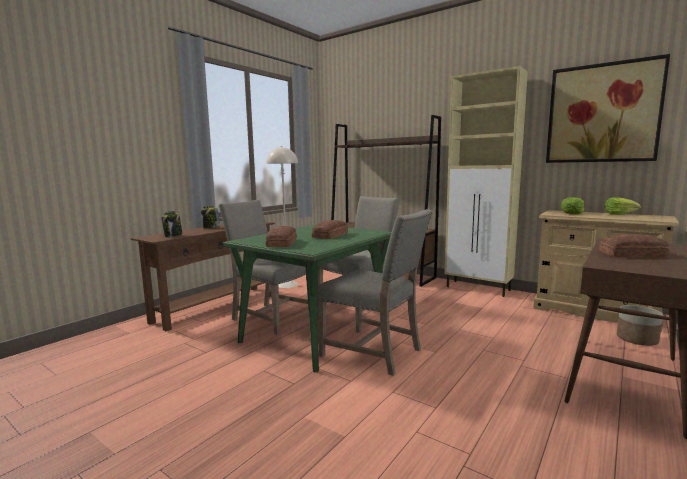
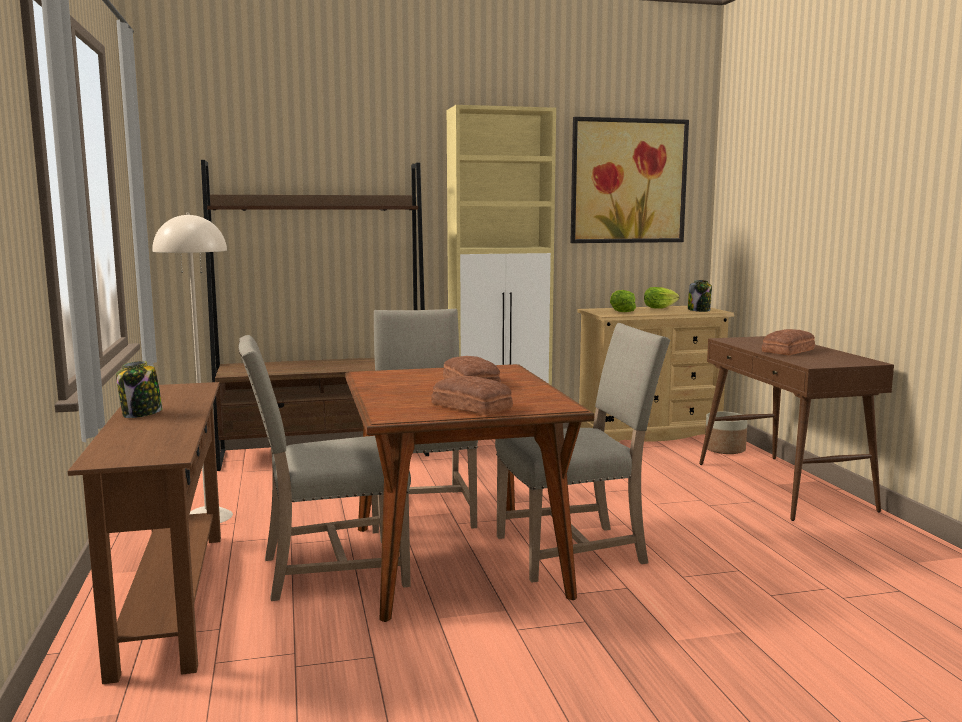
camera: 50 degrees left, 0 degrees up
(173, 236) = (159, 443): jar -> jar (699, 310)
(316, 333) = (457, 561): green dining table -> brown dining table

